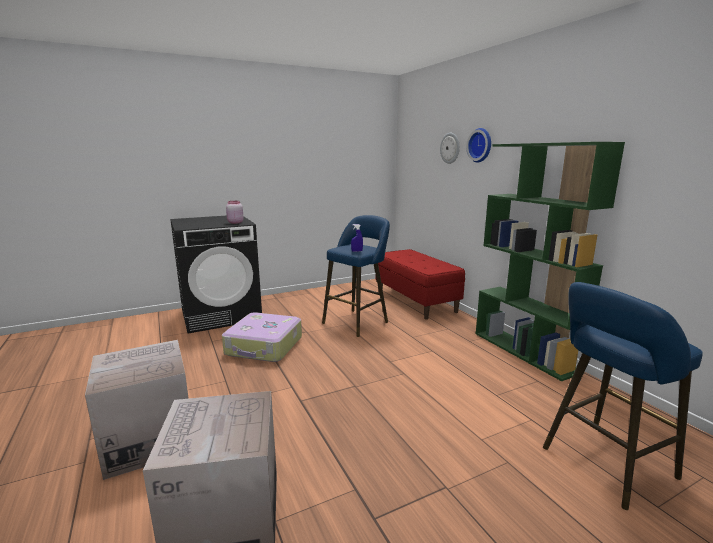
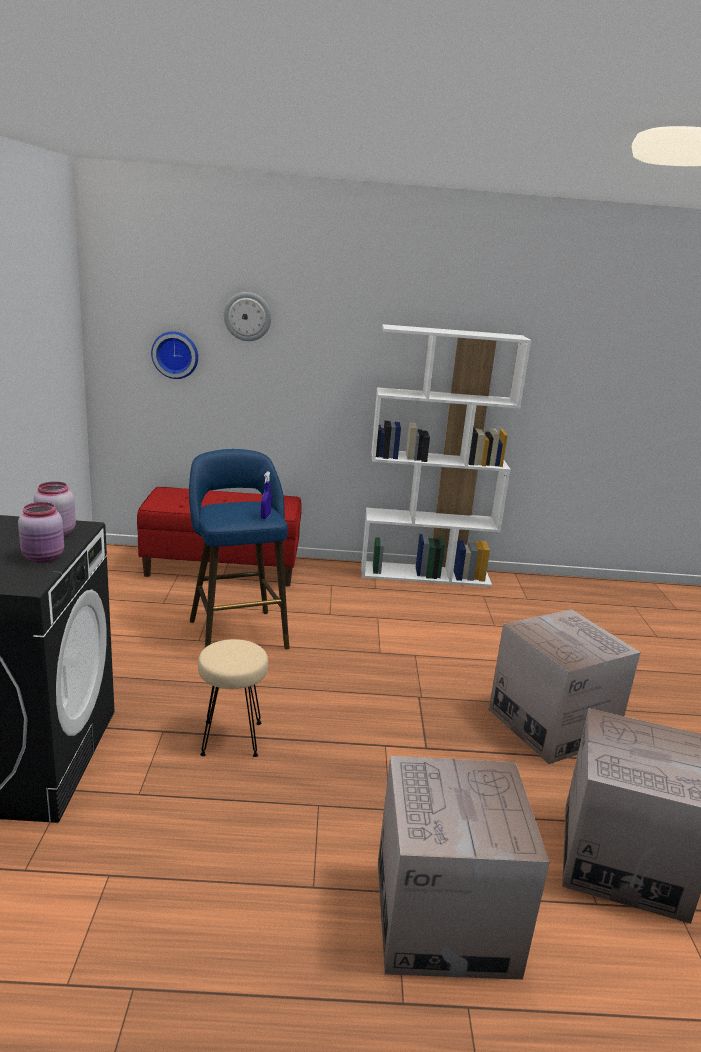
camera: 65 degrees left, 5 degrees up
(209, 225) = (44, 558): none -> pink jar
(264, 346) = (231, 738): suitcase -> beige stool
(379, 450) = (552, 725): none -> cardboard box
(481, 145) = (316, 318): wall clock -> wall clock (175, 354)
(525, 351) = (425, 574): green bookcase -> white bookcase
(603, 464) = (610, 631): blue stool -> none

